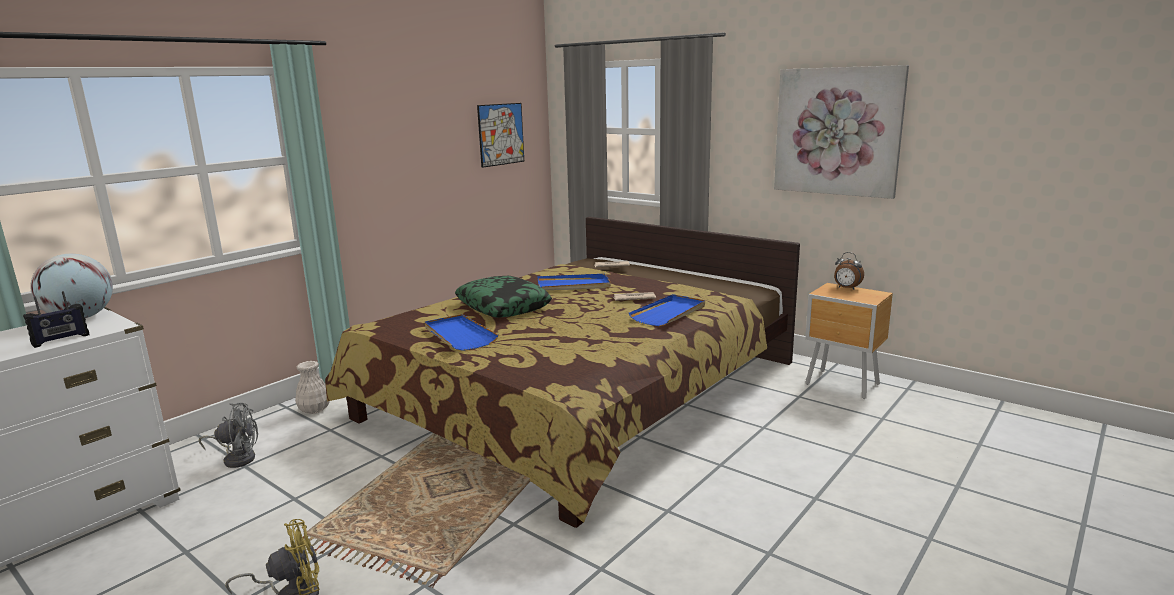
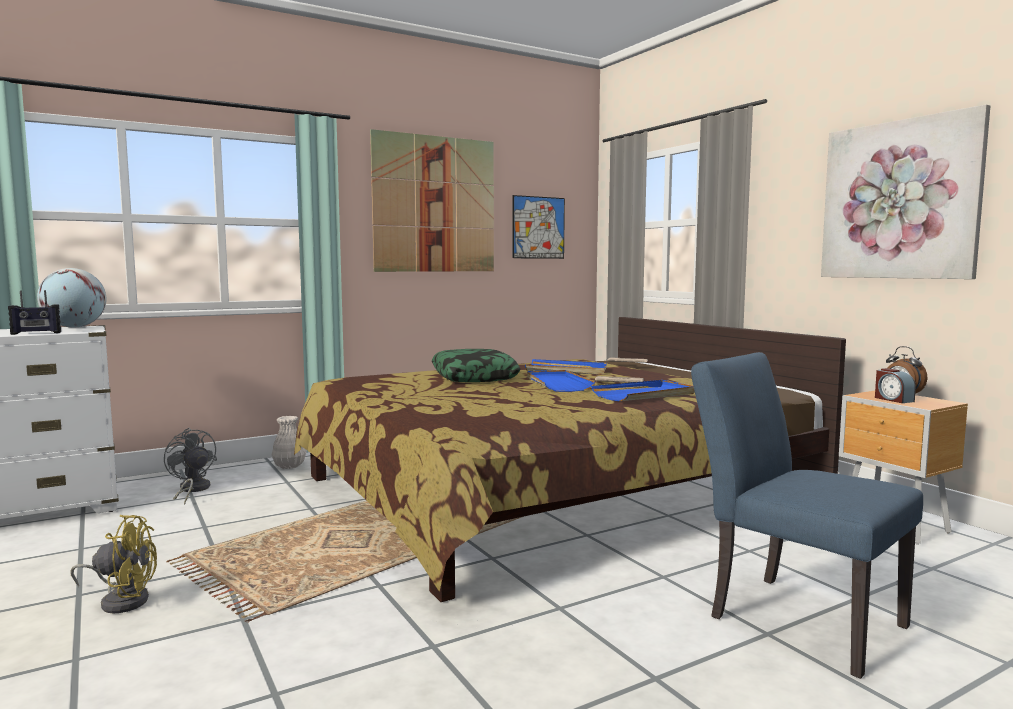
camera: 20 degrees right, 10 degrees down
(237, 458) = (192, 490): grey fan -> grey fan turned 150 degrees counterclockwise
(409, 123) = (435, 204): none -> picture
(459, 335) = (402, 389): blue tray -> blue tray (557, 384)
(822, 479) = (793, 616): none -> blue chair
(845, 295) = (893, 399): none -> alarm clock

